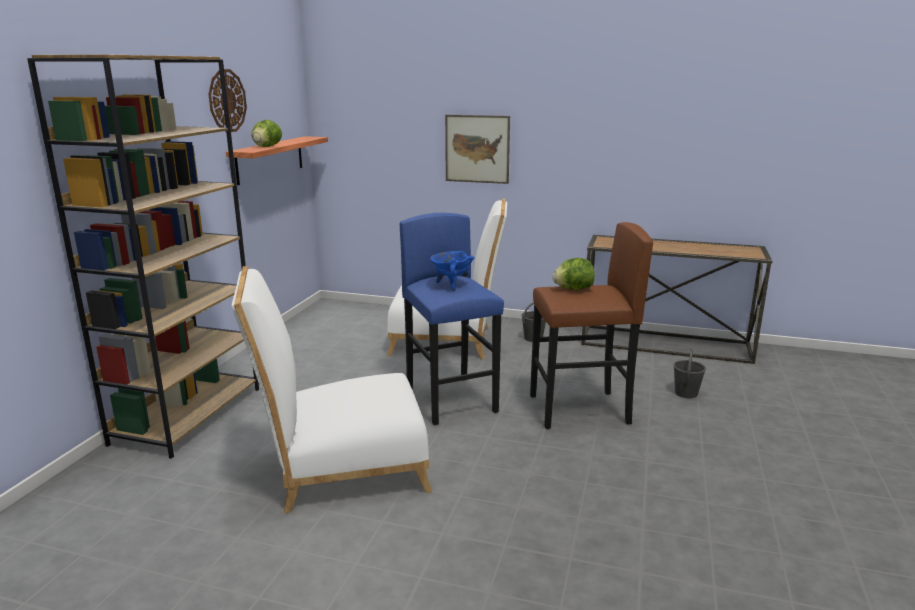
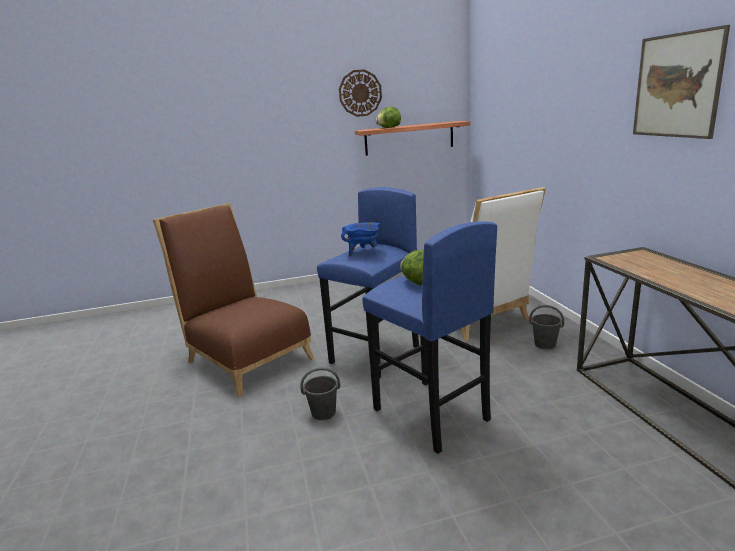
camera: 60 degrees right, 0 degrees up
(188, 415) = (270, 297): brown bookcase -> none
(341, 468) = (246, 357): white chair -> brown chair
(477, 149) = (557, 133): picture -> picture (677, 85)
(579, 410) = (430, 415): brown stool -> blue stool
(686, 393) = (563, 472): grey bucket -> grey bucket (323, 413)

